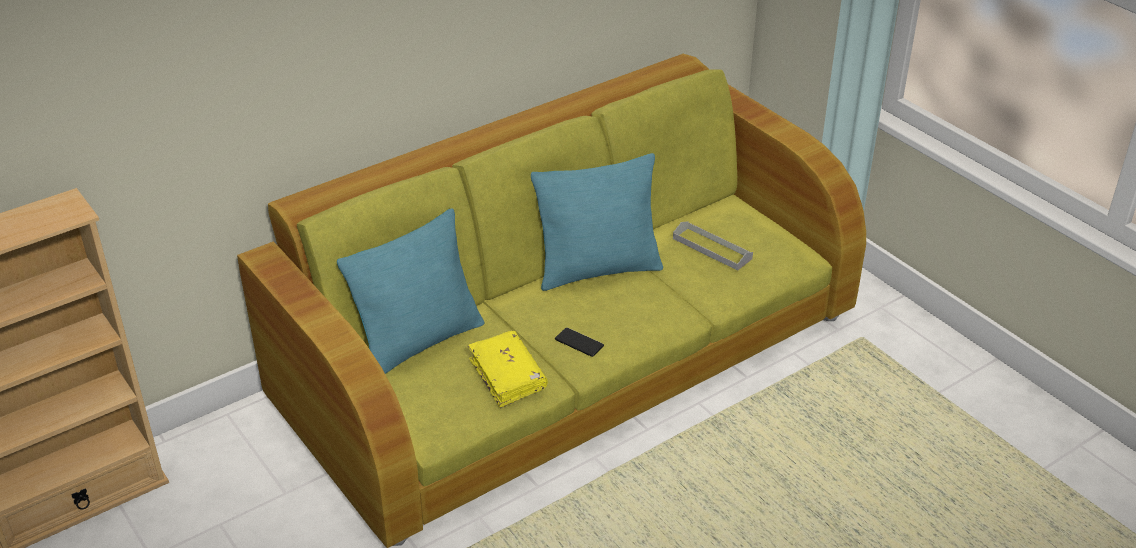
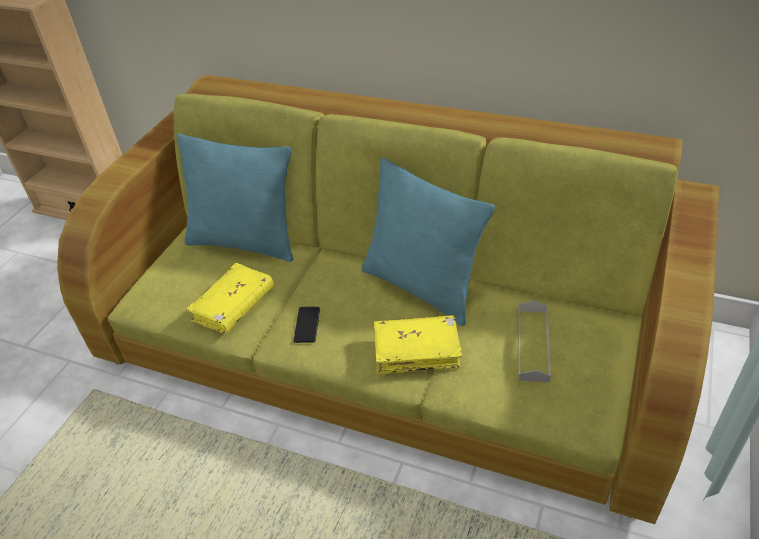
camera: 60 degrees right, 5 degrees up
(666, 300) = (416, 351): none -> yellow book

